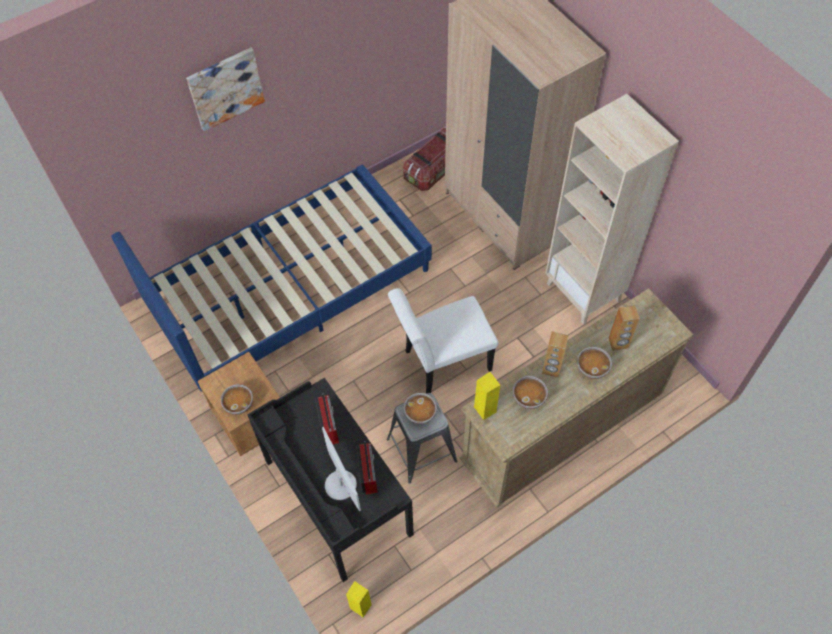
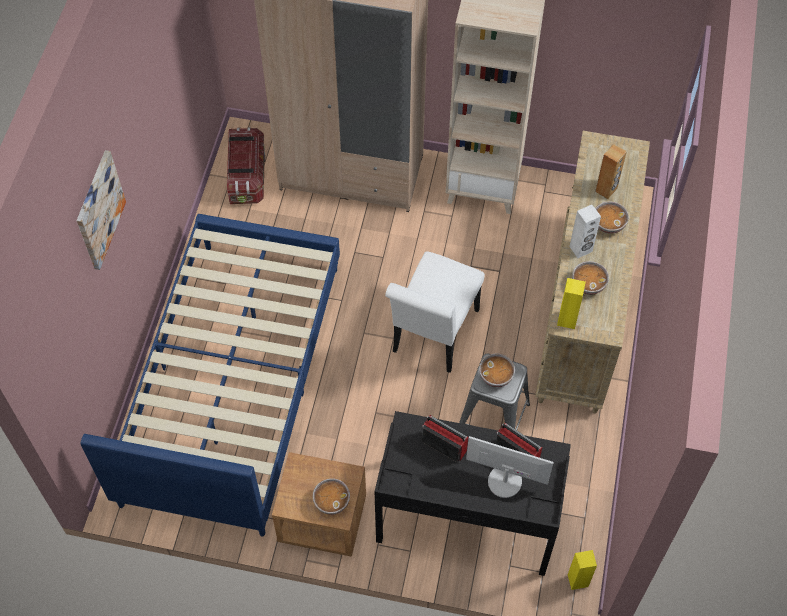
camera: 45 degrees left, 0 degrees up
(551, 369) = (581, 249): brown speaker -> white speaker

